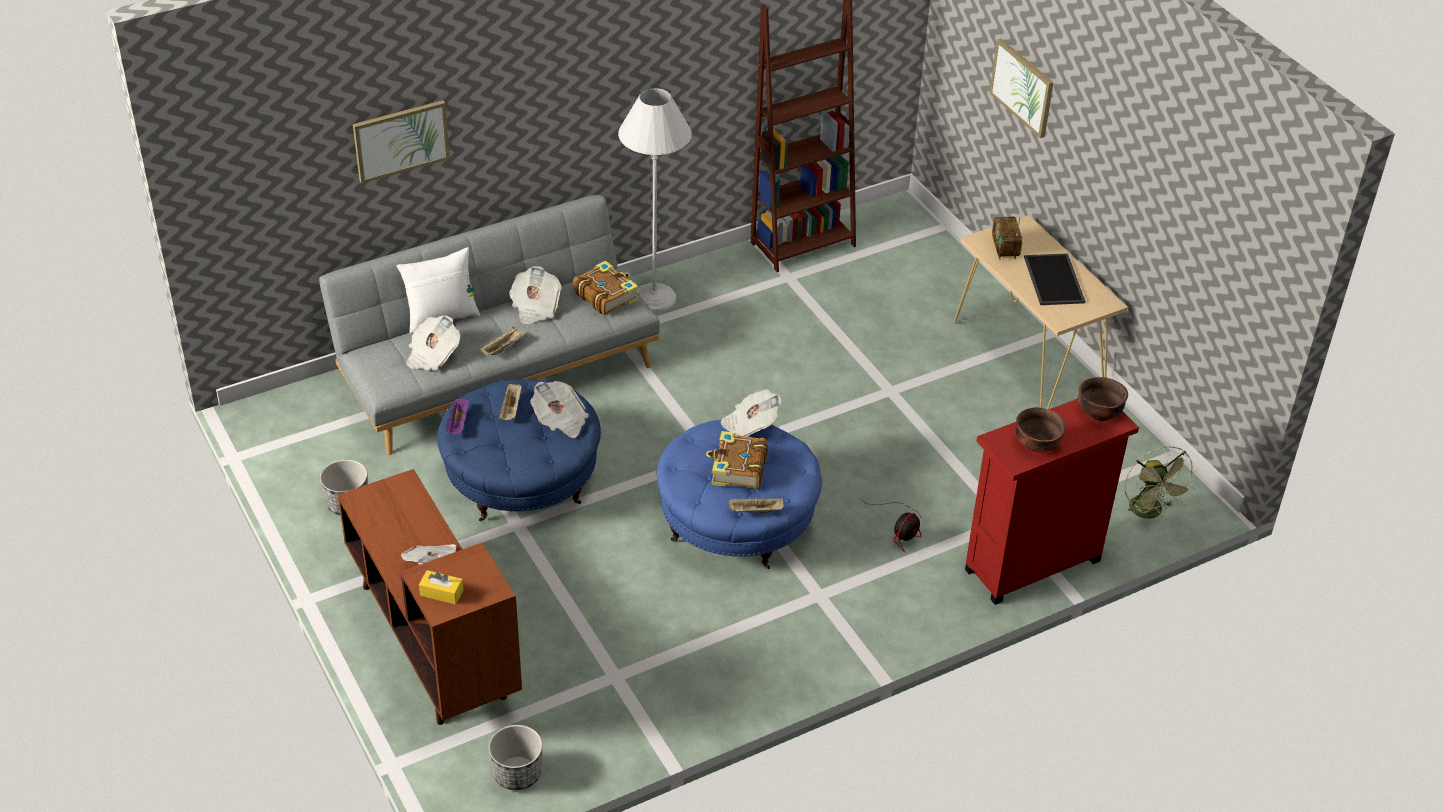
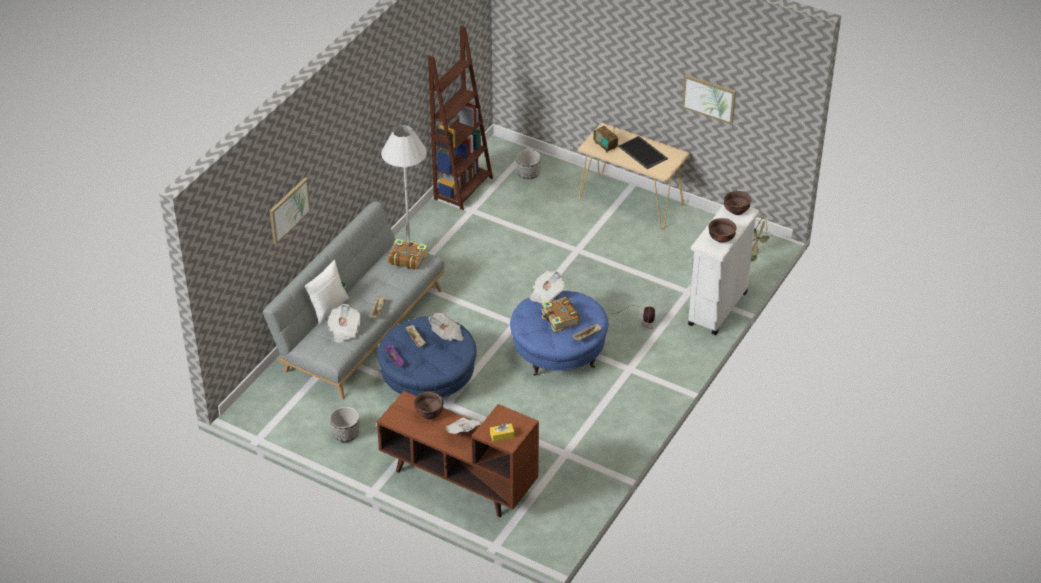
camera: 30 degrees left, 0 degrees up
(415, 517) = (429, 414): none -> brown bowl
(517, 774) = (559, 520): planter -> planter (528, 174)
(535, 307) = (375, 281): newspaper -> none
(1022, 87) = (581, 51): picture -> picture (709, 98)
(1032, 566) = (718, 309): red cabinet -> white cabinet

